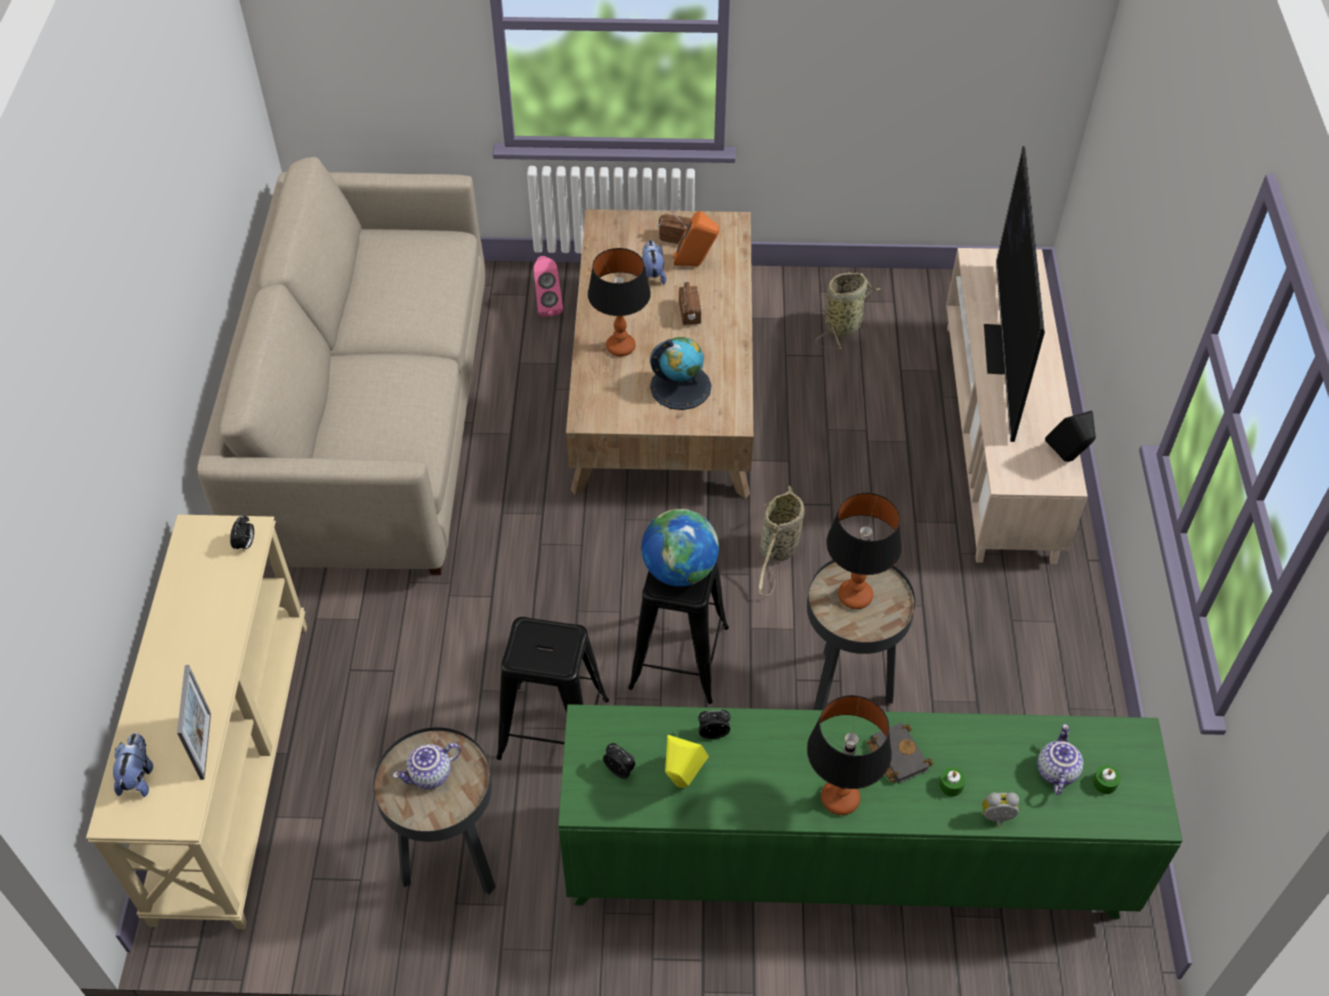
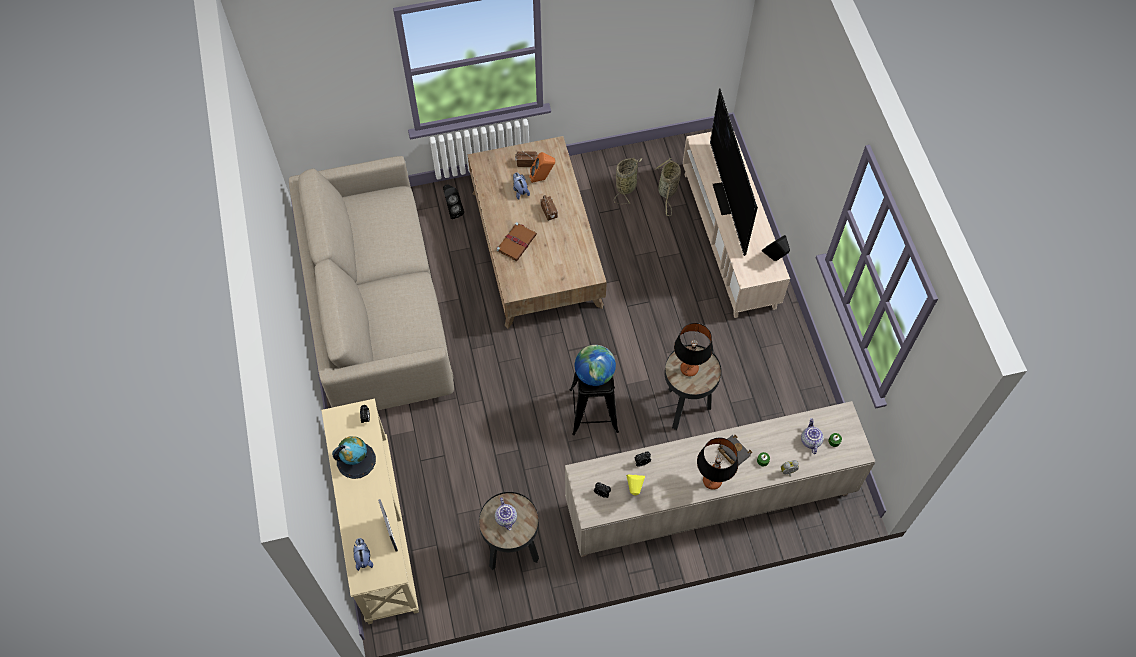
camera: 15 degrees left, 10 degrees up
(430, 775) = (507, 518): teapot -> teapot turned 60 degrees counterclockwise
(548, 306) = (453, 210): pink speaker -> black speaker
(553, 728) = (540, 466): black stool -> none
(620, 347) = (517, 242): table lamp -> brown book
(680, 386) = (558, 260): globe -> globe (356, 460)
(778, 551) = (628, 336): basket -> basket (667, 191)
(845, 864) = (709, 501): green cabinet -> beige cabinet

